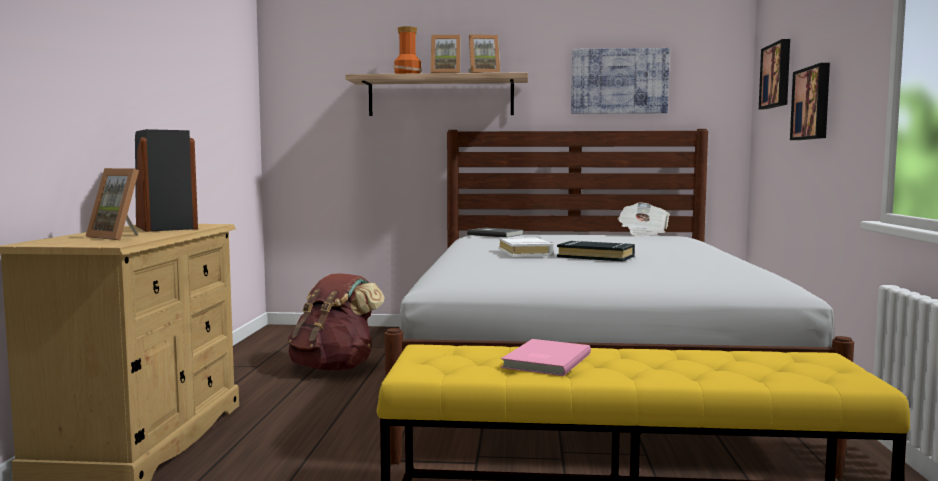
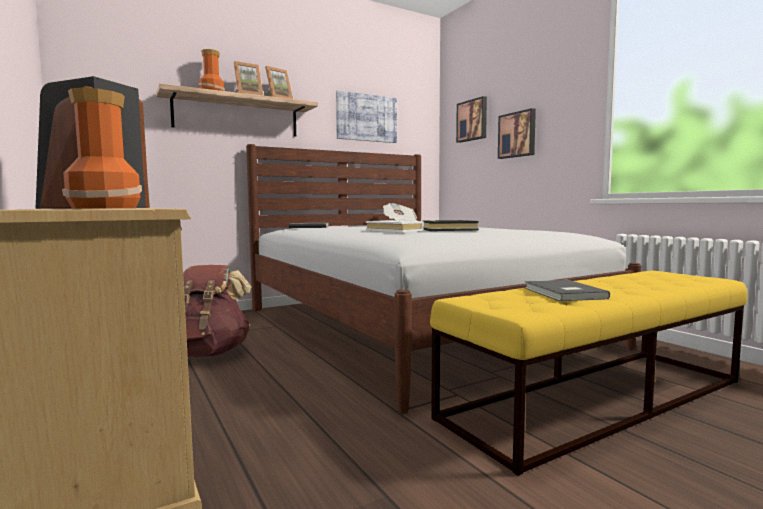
camera: 35 degrees left, 0 degrees up
(120, 237) = (106, 208): picture frame -> vase
(544, 361) = (563, 293): pink book -> grey book

